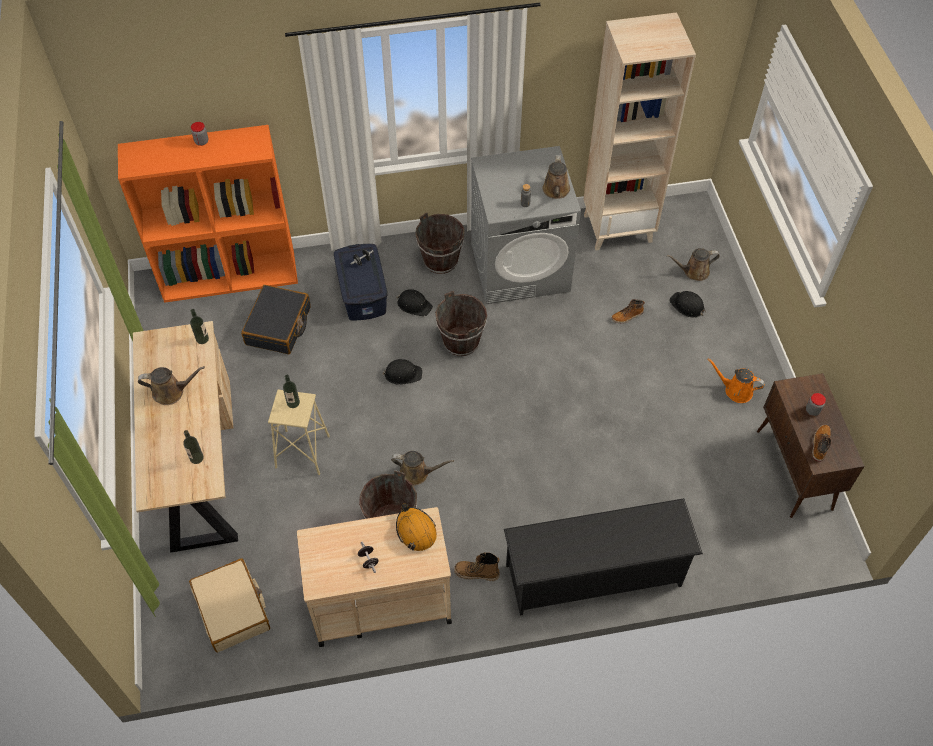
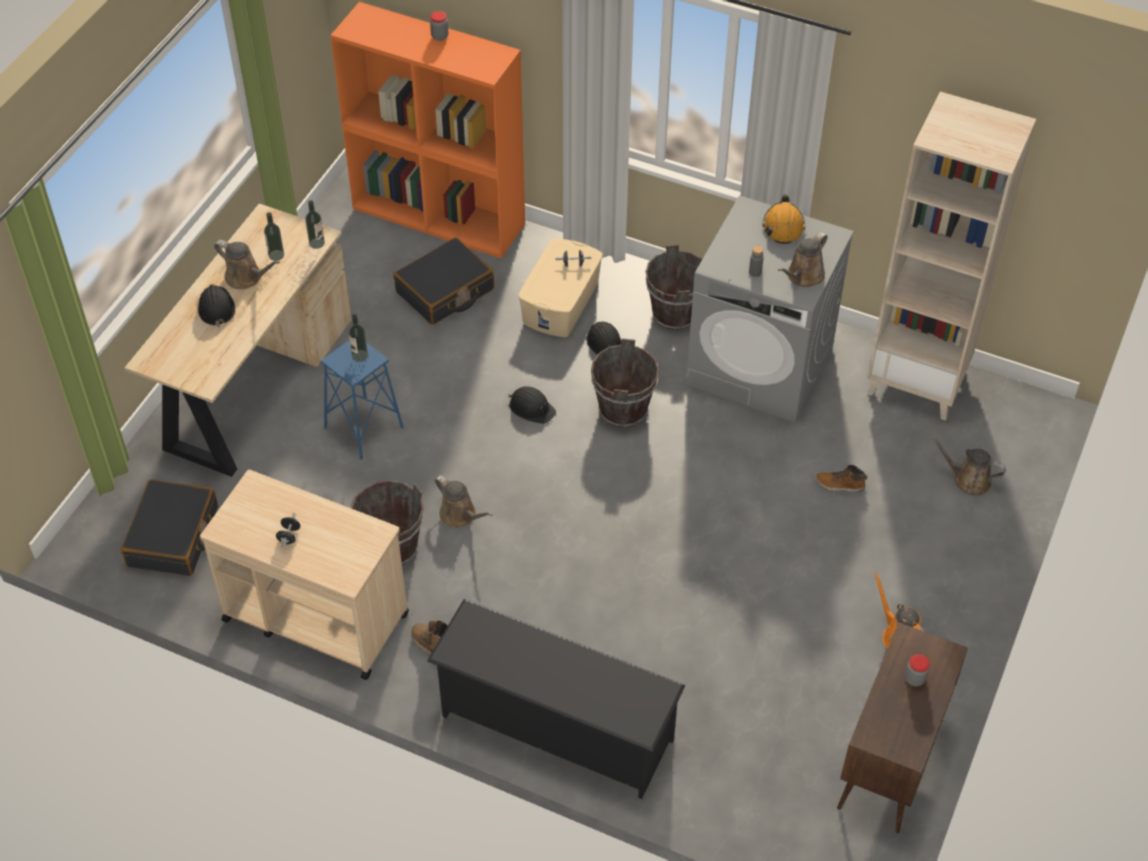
camera: 35 degrees right, 5 degrees down
(196, 458) = (216, 351): bottle -> bottle (276, 255)
(233, 609) = (174, 537): beige suitcase -> black suitcase
(302, 452) = (363, 428): beige stool -> blue stool
(363, 292) = (561, 303): blue storage box -> beige storage box
(416, 531) = (358, 536): orange hard hat -> orange hard hat (783, 226)
(687, 306) = (924, 512): black hard hat -> black hard hat (216, 308)
(820, 444) = (888, 719): boot -> none

